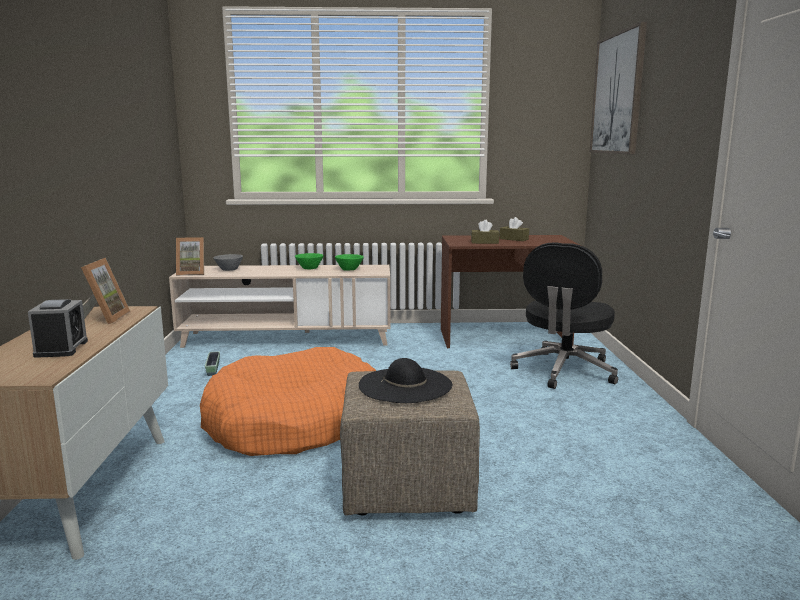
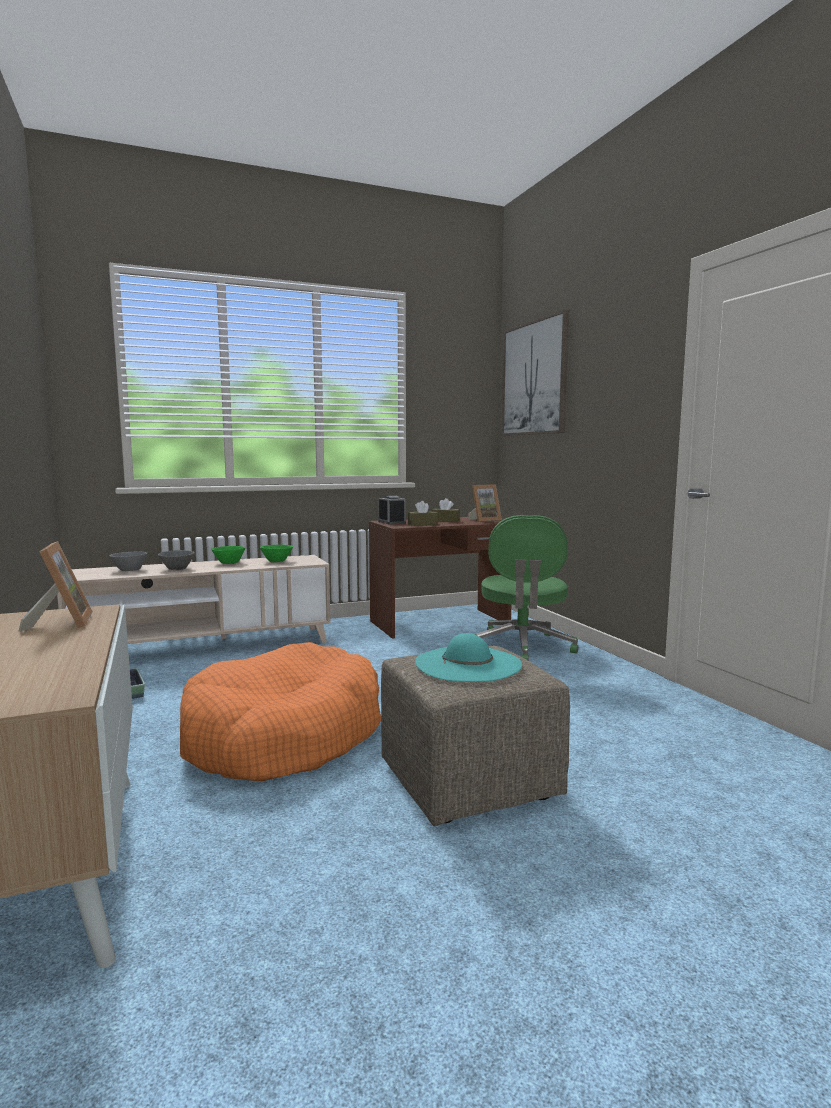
camera: 20 degrees left, 5 degrees down
(61, 348) = (46, 661): alarm clock -> alarm clock (392, 522)
(192, 273) = (84, 576): picture frame -> picture frame (484, 520)
(263, 271) = (176, 569): none -> grey bowl
(405, 385) = (468, 663): black hat -> turquoise hat
(564, 371) = (522, 647): black office chair -> green office chair

